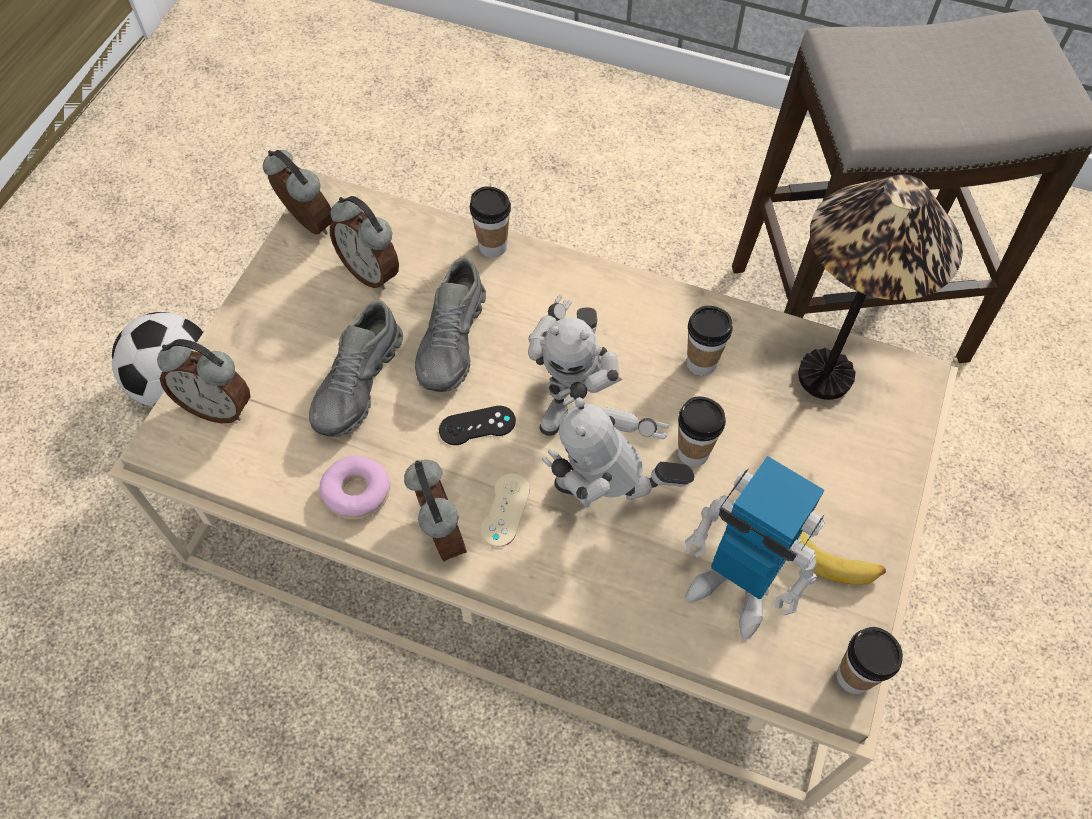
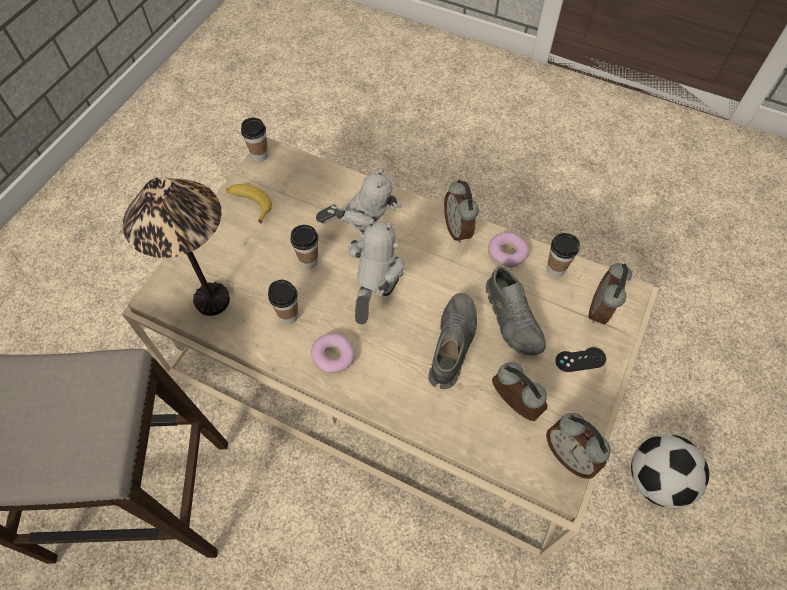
camera: 175 degrees left, 0 degrees up
(218, 407) = (601, 310): alarm clock -> alarm clock turned 90 degrees counterclockwise
(358, 384) = (513, 319): grey shoe -> grey shoe turned 135 degrees clockwise
(477, 426) = (436, 286): black game controller -> black game controller (580, 359)
(493, 247) = (421, 421): cup -> cup (555, 269)
(505, 510) = (422, 238): beige game controller -> none
(622, 313) = (333, 356): none -> donut
(736, 587) = (304, 194): toy robot -> none

